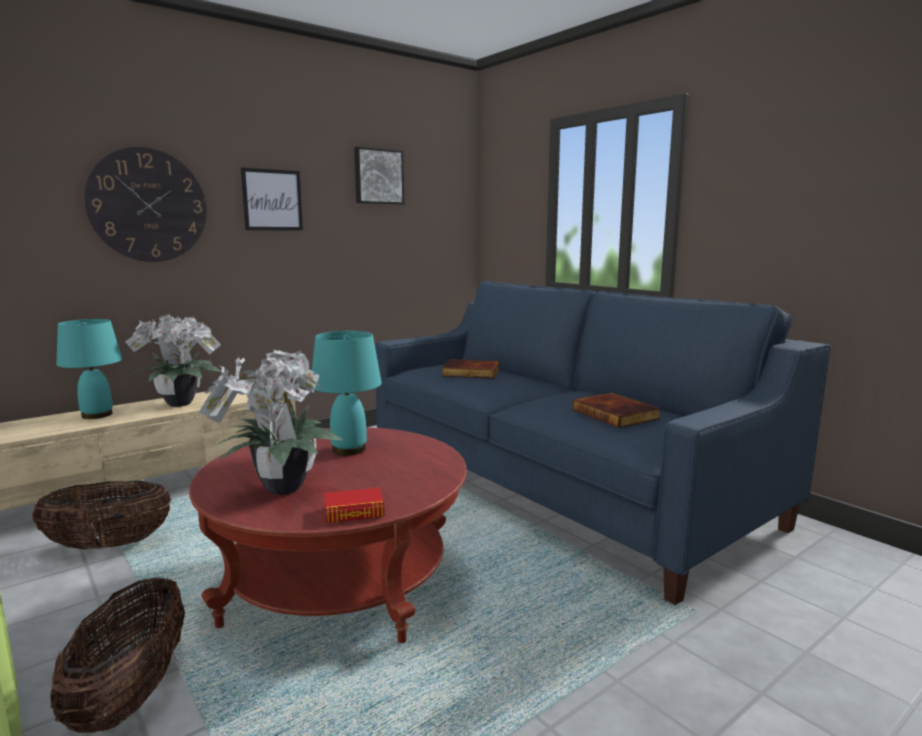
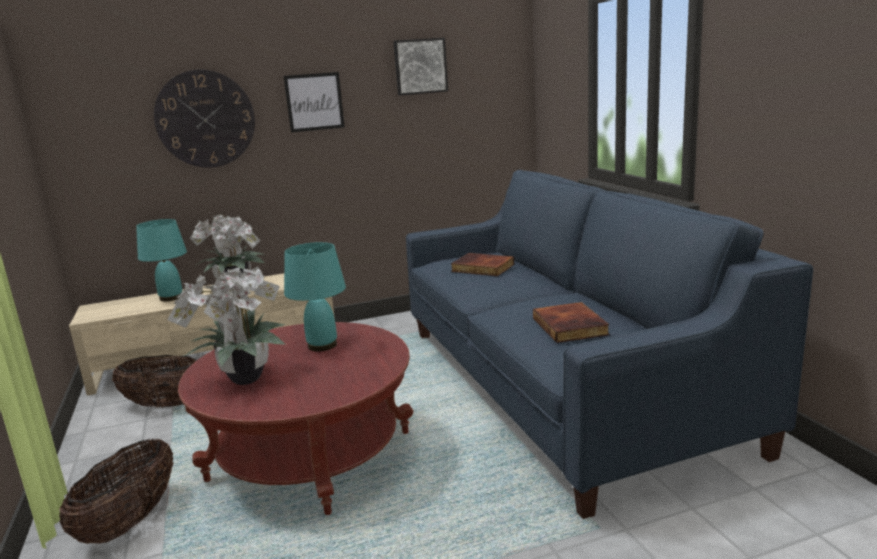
camera: 20 degrees right, 5 degrees up
(354, 512) = (279, 406): book -> none

